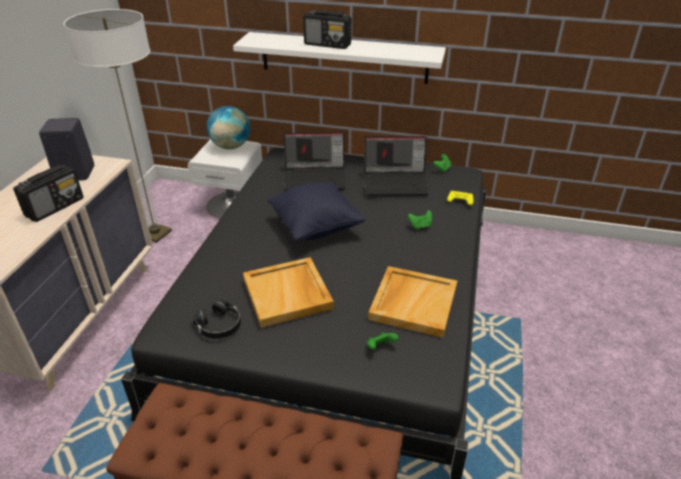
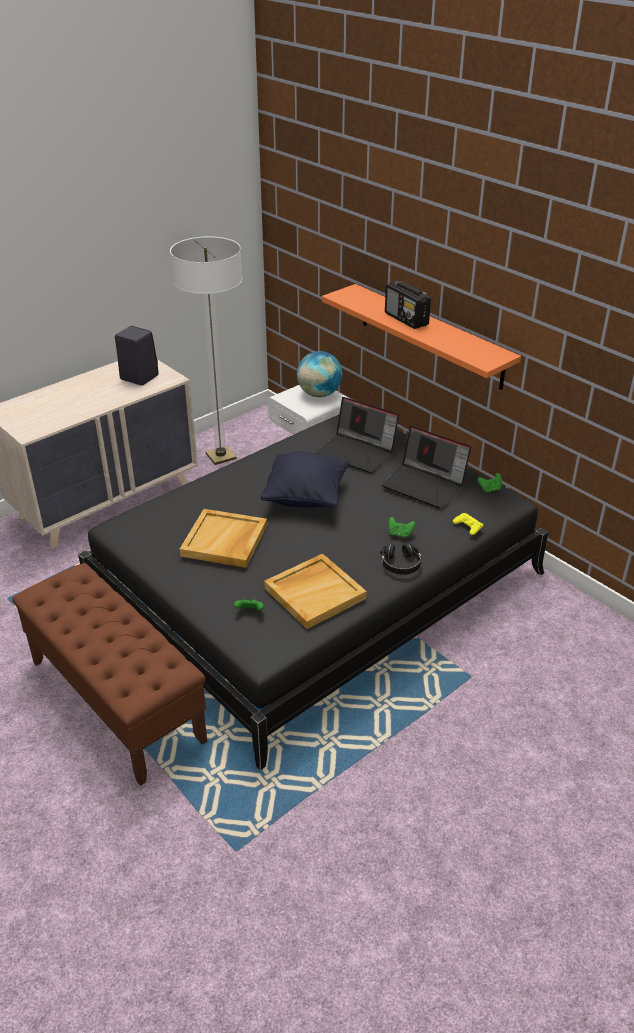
camera: 35 degrees right, 0 degrees up
(55, 207) = (102, 401): radio -> none
(219, 325) = (155, 542): black headphones -> black headphones (401, 564)
(344, 57) = (430, 336): white shelf -> orange shelf

